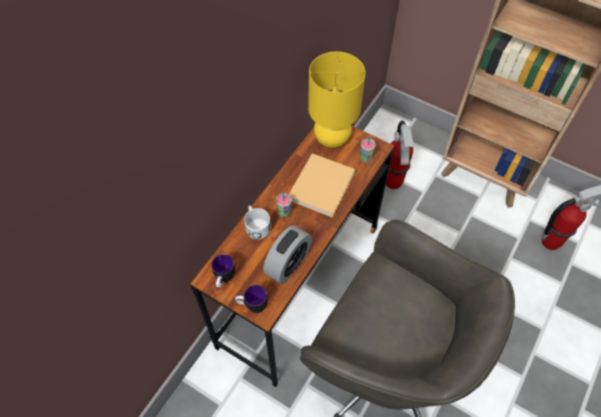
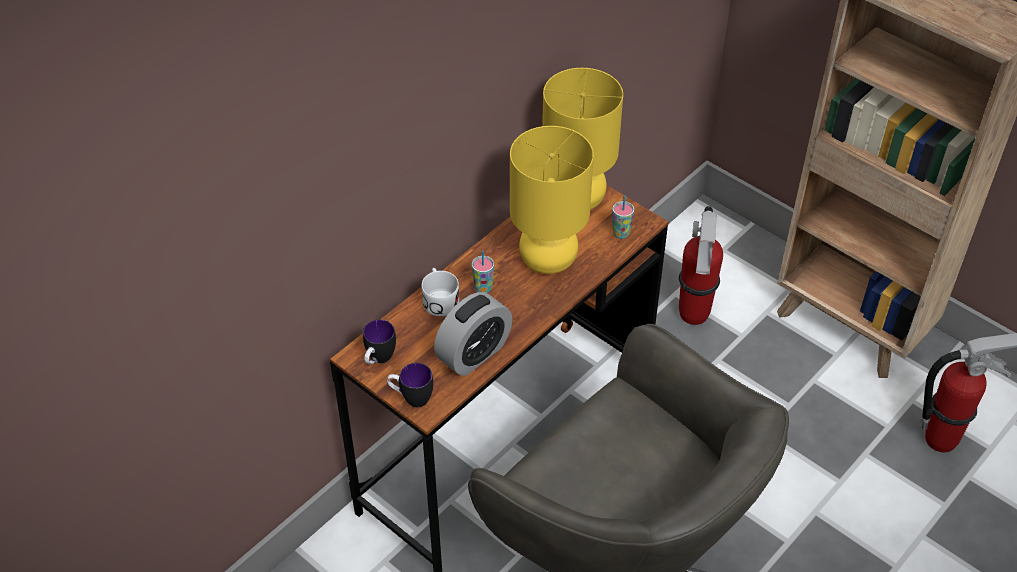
camera: 10 degrees right, 10 degrees down
(322, 185) = (548, 259): beige book -> yellow table lamp

